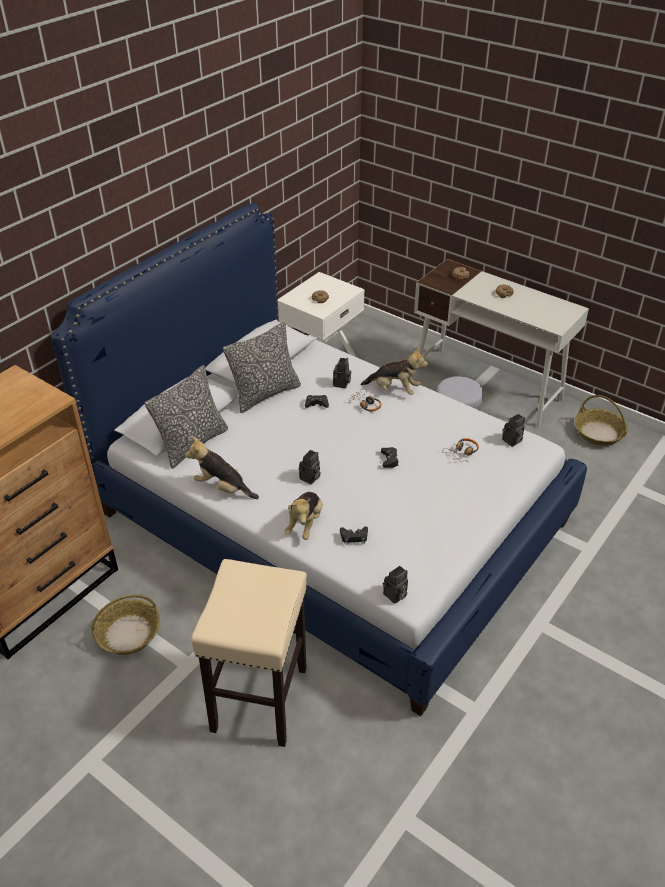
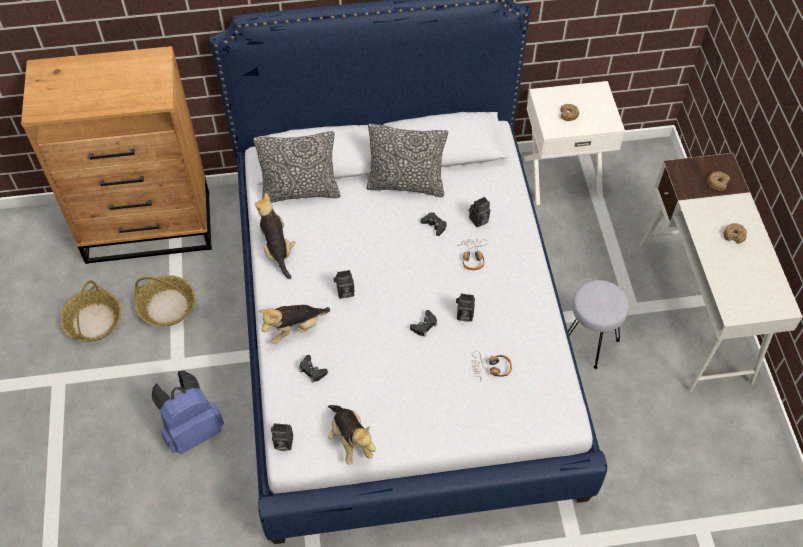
camera: 45 degrees right, 15 degrees up
(260, 698) = (192, 429): beige stool -> blue backpack
(394, 390) = (515, 260): plush toy -> plush toy (350, 440)
(512, 441) = (549, 393): camera -> camera (464, 315)
(599, 433) = (742, 446): basket -> basket (94, 321)

